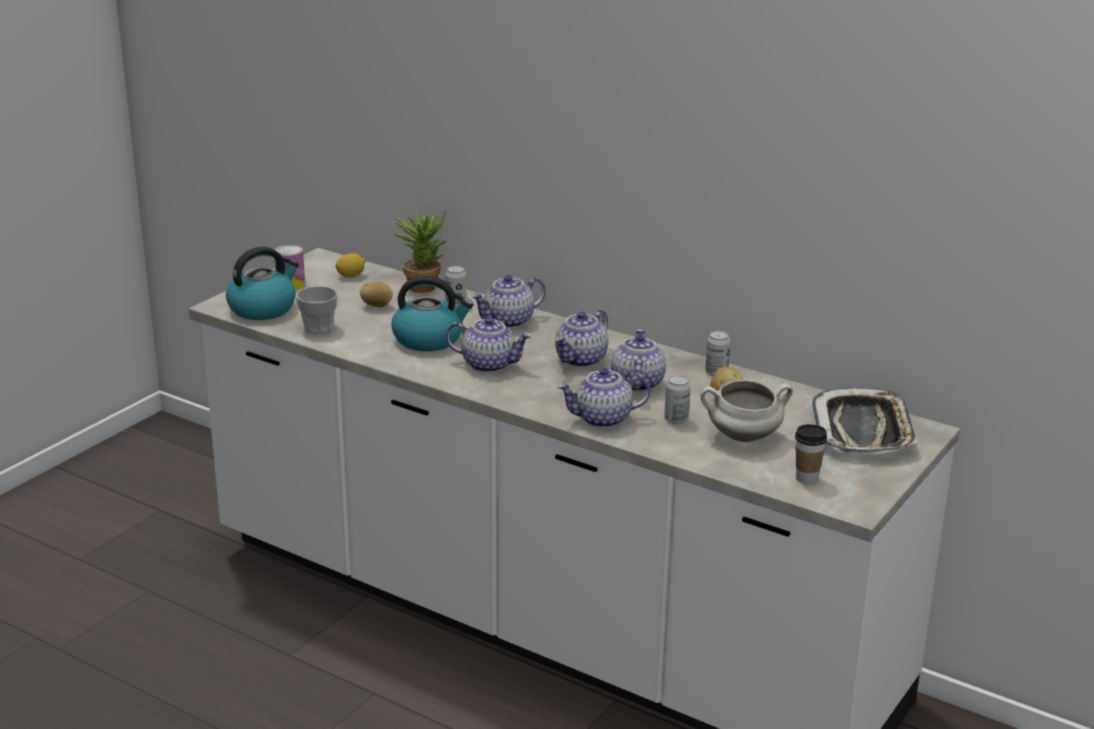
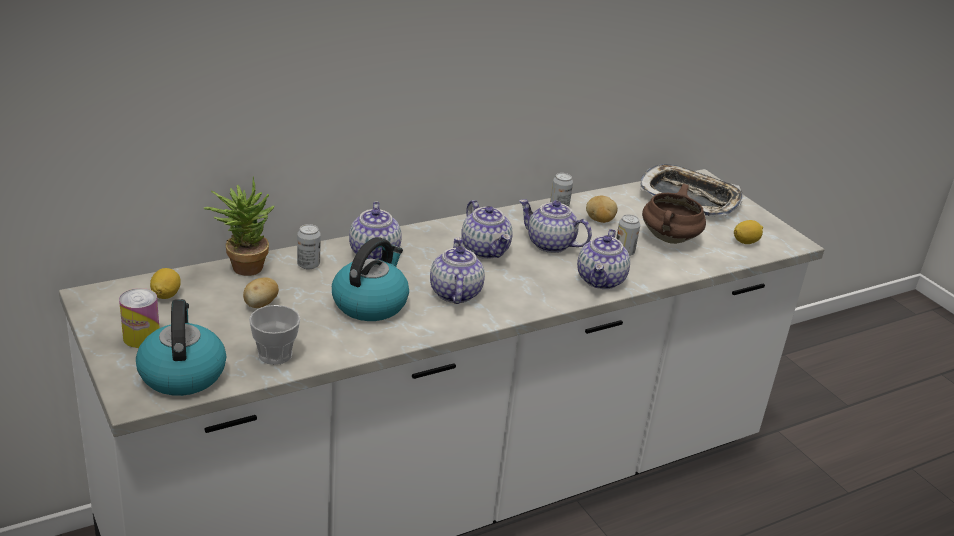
camera: 65 degrees left, 5 degrees up
(489, 364) = (454, 293): teapot -> teapot turned 45 degrees counterclockwise
(742, 437) = (670, 239): white cooking pot -> brown cooking pot
(806, 478) = (746, 242): cup -> lemon

